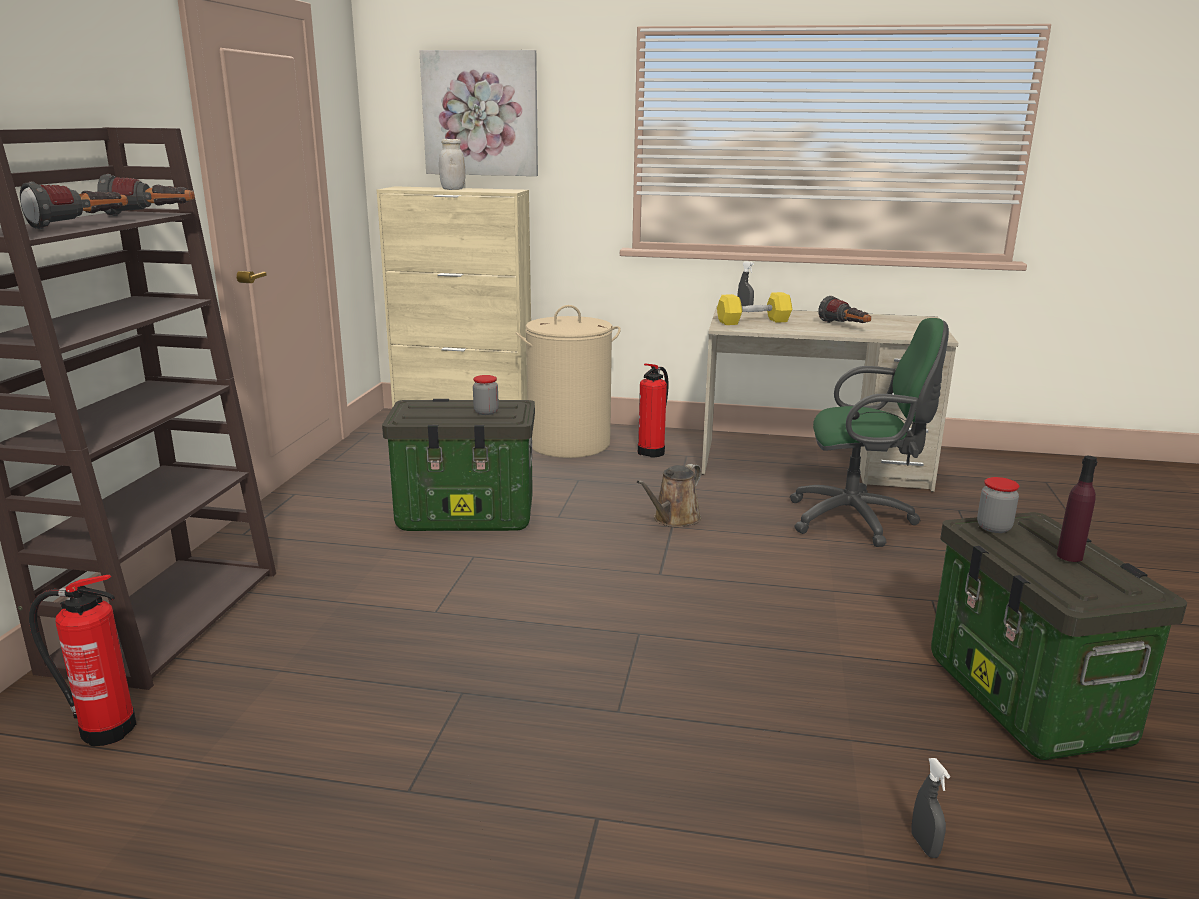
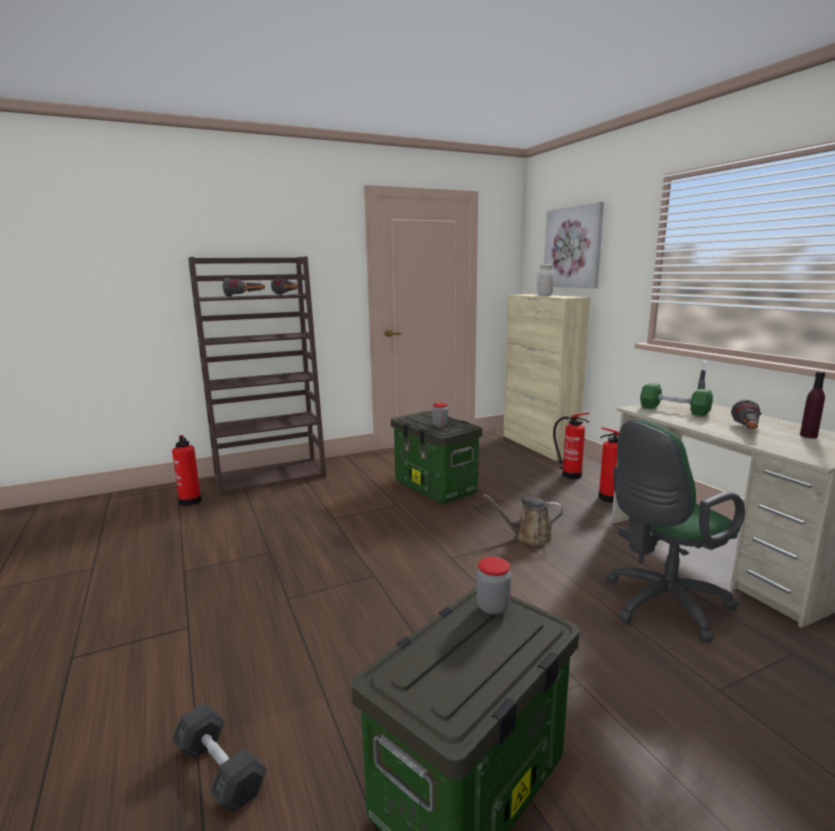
camera: 55 degrees right, 5 degrees down
(569, 443) = (570, 475): beige laundry basket -> fire extinguisher
(753, 322) = (674, 410): yellow dumbbell -> green dumbbell
(857, 520) = (661, 605): green office chair -> green office chair turned 90 degrees clockwise
(925, 845) = (220, 770): grey spray bottle -> grey dumbbell
(1069, 556) = (477, 657): purple bottle -> purple bottle (808, 436)

